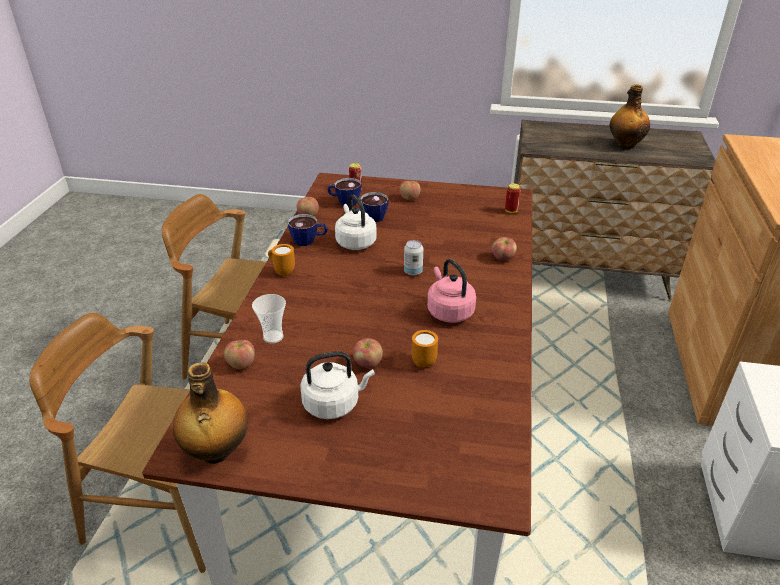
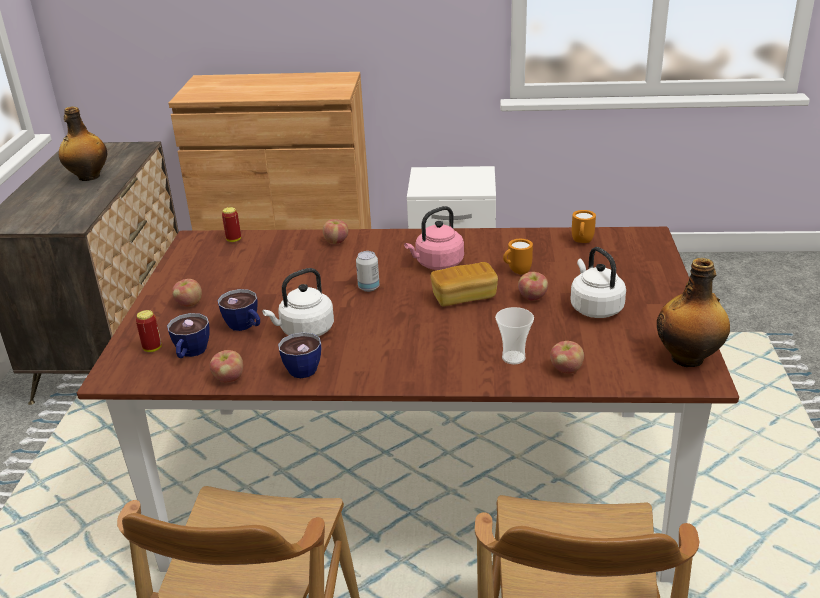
camera: 95 degrees left, 5 degrees down
(282, 271) = (381, 375): orange mug -> orange mug (582, 242)
(381, 321) = (464, 297): none -> bread

